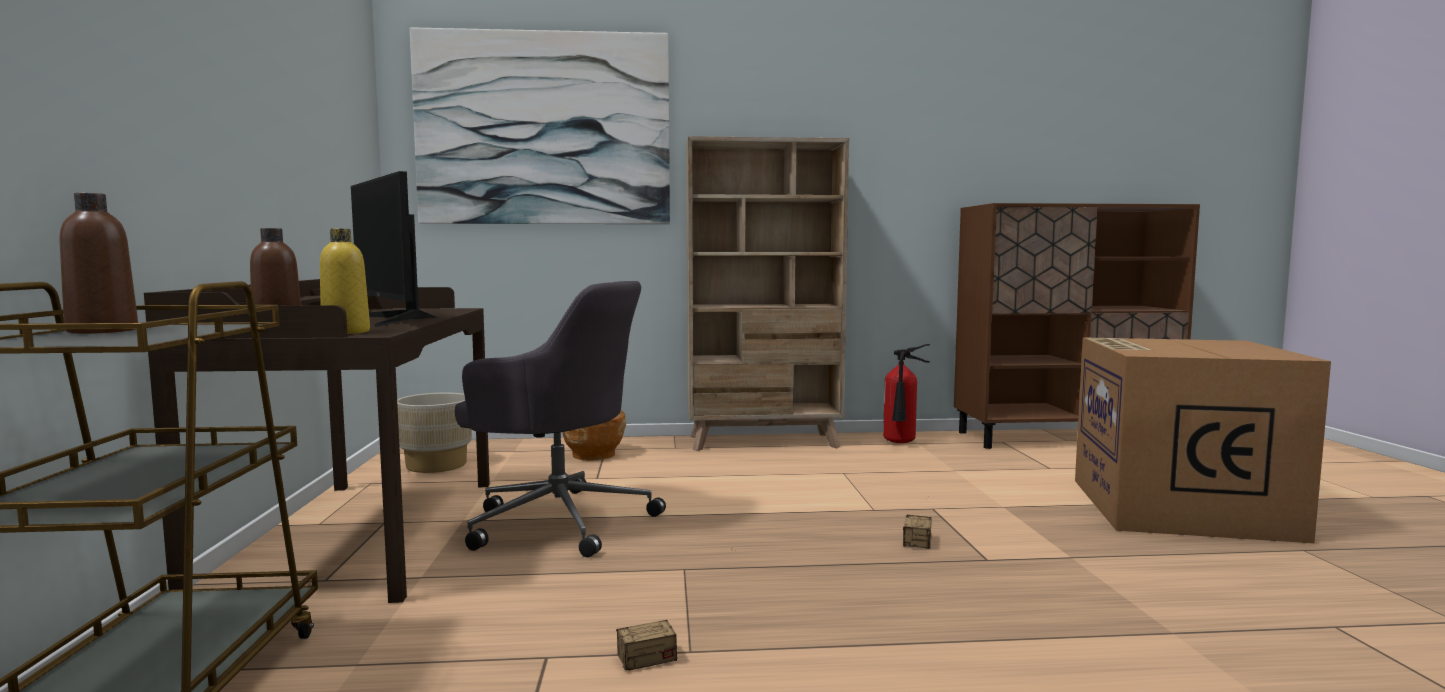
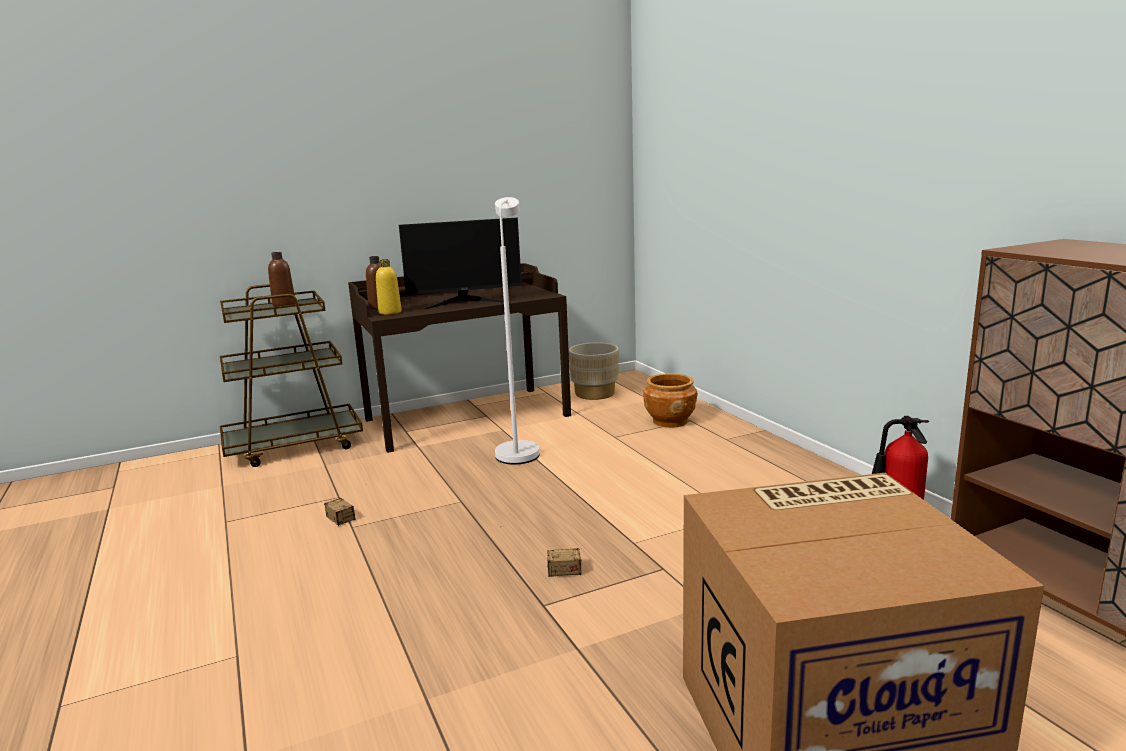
camera: 70 degrees right, 10 degrees up
(392, 319) = (465, 302): monitor -> monitor turned 135 degrees counterclockwise
(544, 129) = (701, 139): picture -> none
(558, 521) = (518, 450): grey office chair -> white floor lamp
(764, 442) = (795, 465): beige bookcase -> none

